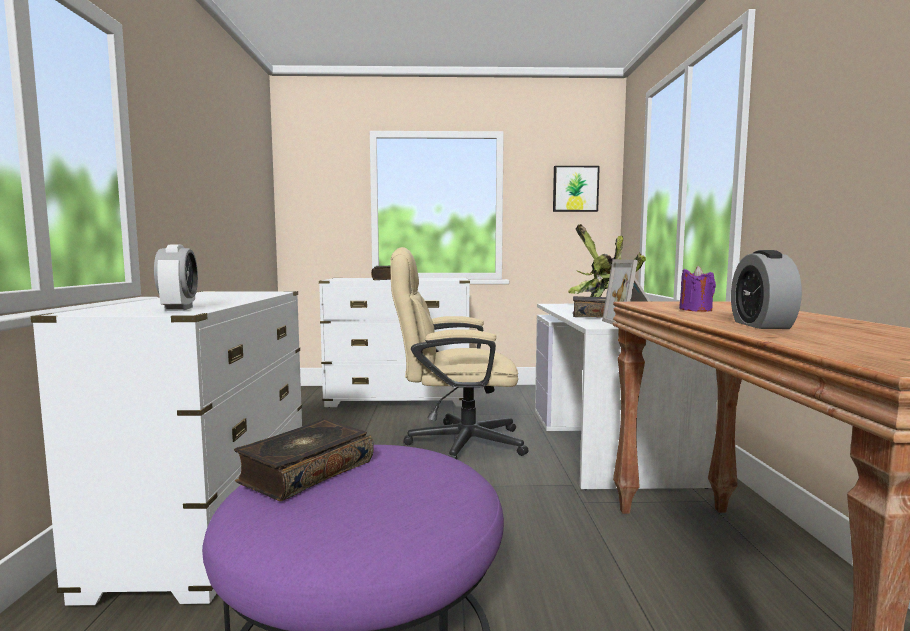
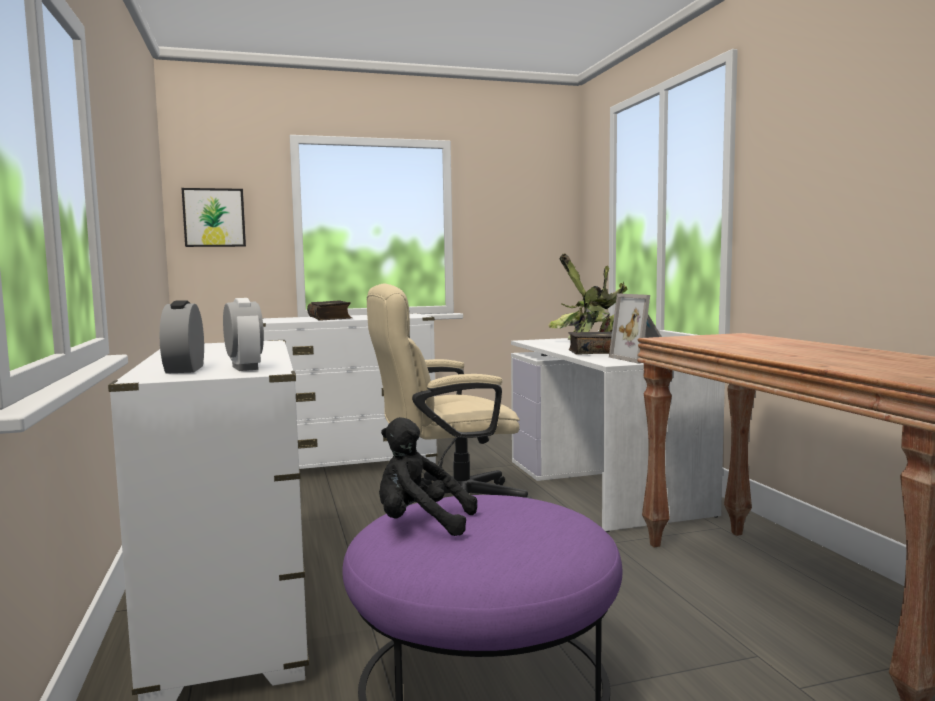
camera: 15 degrees left, 0 degrees up
(305, 472) = (420, 524): book -> black plush toy
(575, 189) = (531, 208): picture -> picture (214, 218)
(695, 310) = (727, 344): purple candle -> none
(761, 325) = (802, 356): alarm clock -> alarm clock (184, 369)

